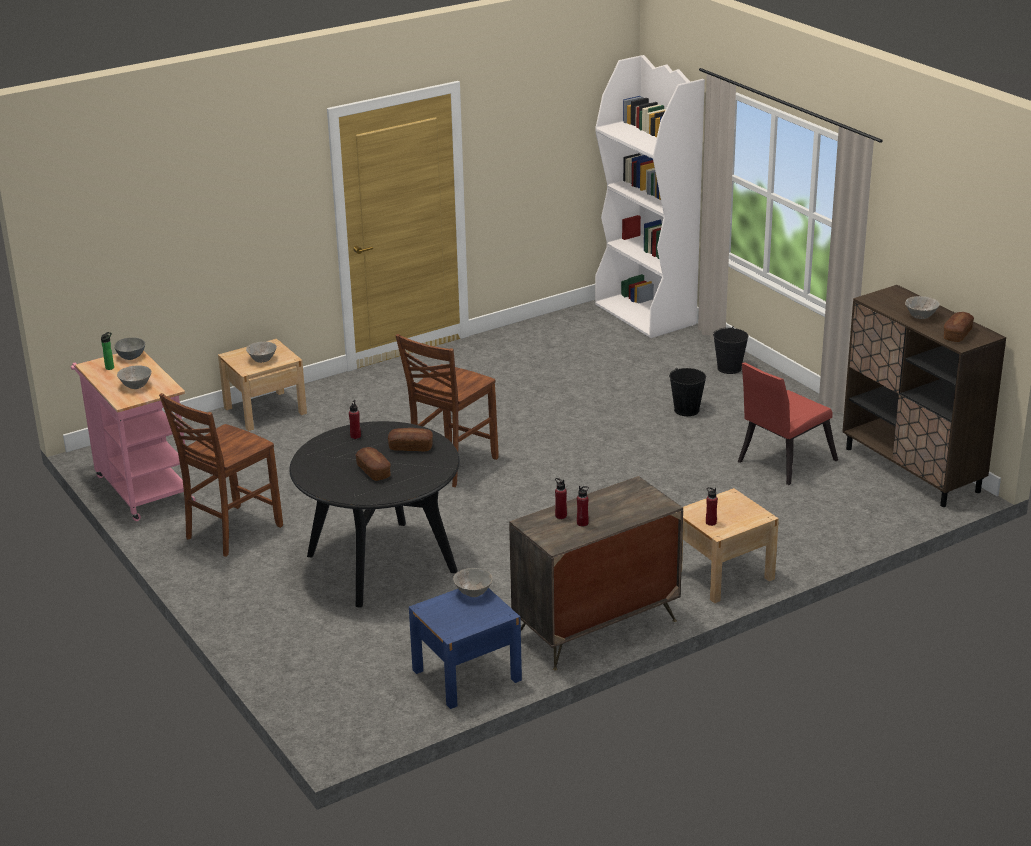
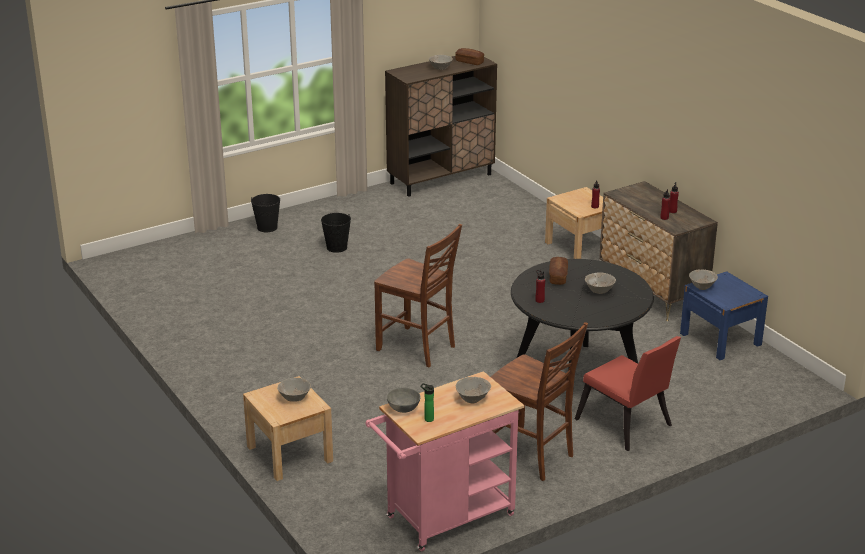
camera: 90 degrees left, 0 degrees up
(373, 471) = (599, 291): bread -> grey bowl
(646, 314) = (147, 256): white bookcase -> none
(782, 462) = (426, 218): red chair -> red chair (626, 426)

